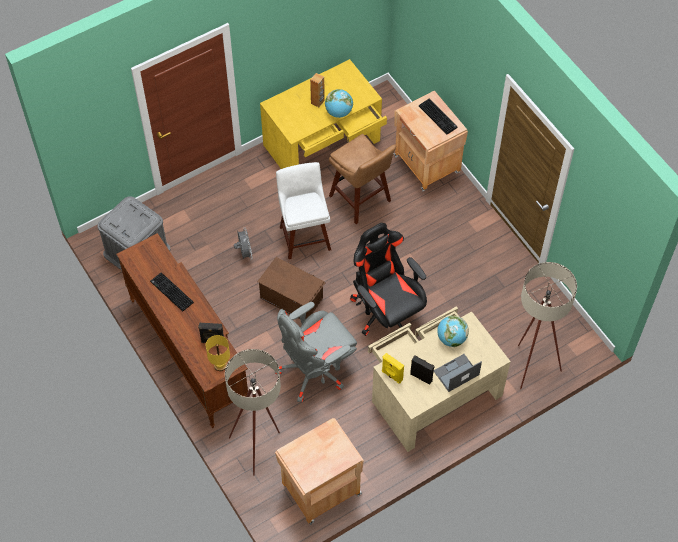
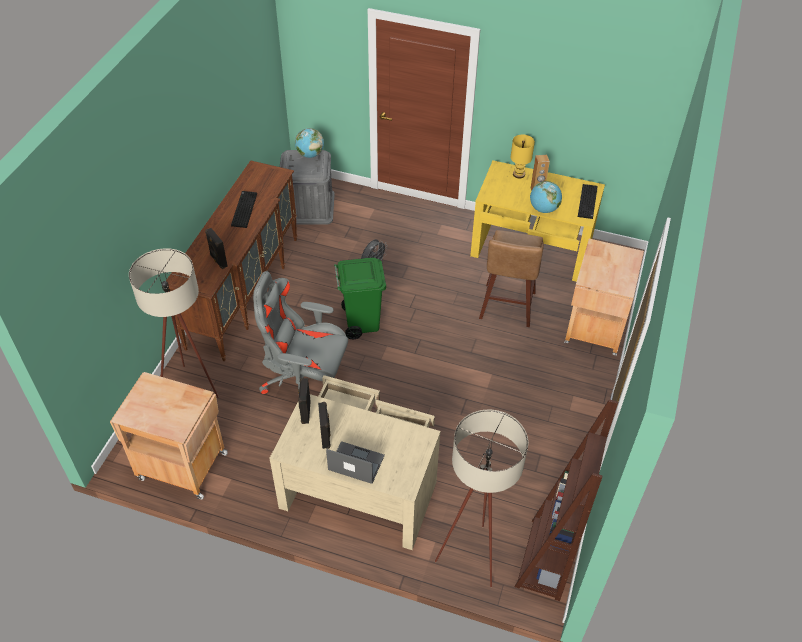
camera: 50 degrees right, 10 degrees down
(220, 365) = (197, 279): yellow table lamp -> yellow table lamp (518, 174)
(291, 297) = (361, 322): brown storage box -> green trash can
(304, 235) = (430, 293): white chair -> none
(387, 315) = (410, 399): black office chair -> none
(391, 376) = (305, 412): yellow speaker -> black speaker
(438, 117) = (620, 270): keyboard -> keyboard (588, 202)
(451, 338) = (392, 434): globe -> globe (310, 154)
(567, 329) = (546, 559): none -> brown bookcase

